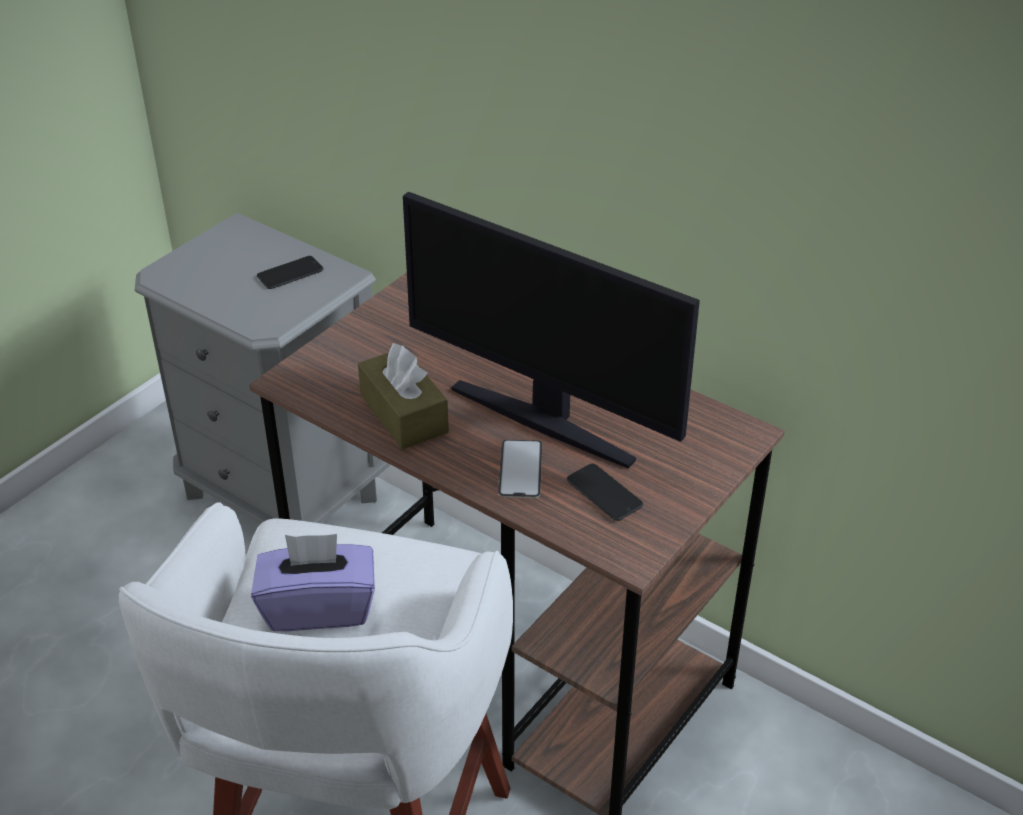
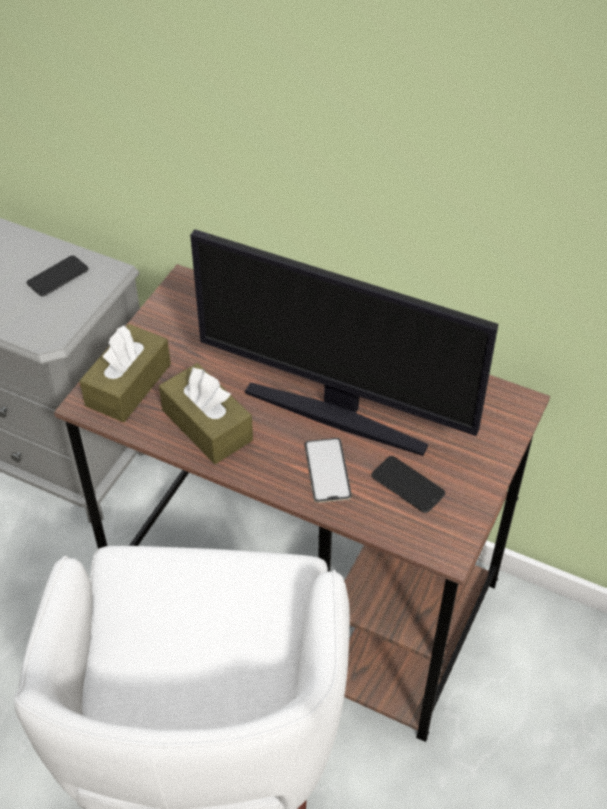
camera: 10 degrees left, 10 degrees up
(318, 607) = (176, 641): purple tissue box -> none
(332, 369) = (128, 385): none -> brown tissue box

